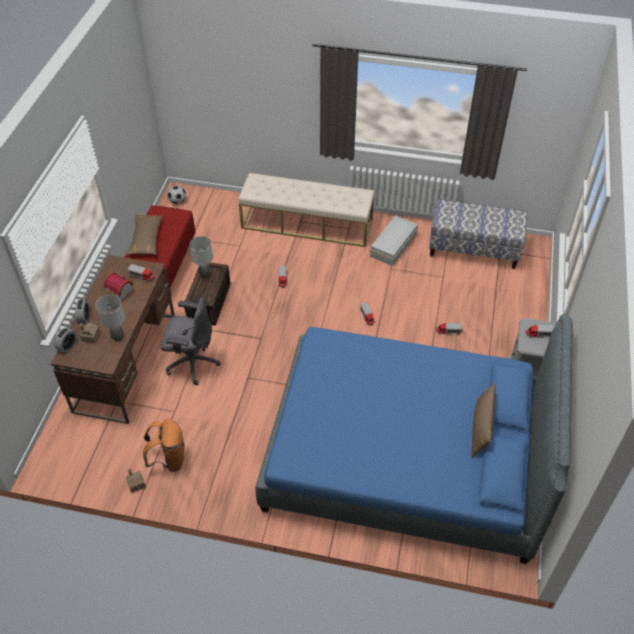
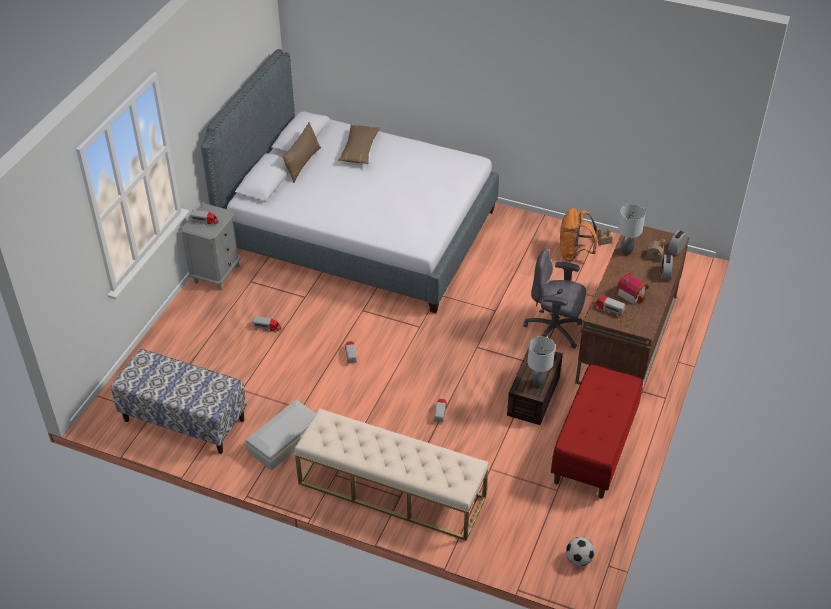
camera: 170 degrees left, 5 degrees down
(146, 239) = (613, 411): brown pillow -> brown pillow (359, 149)
(406, 456) = (358, 231): blue bed -> grey bed

